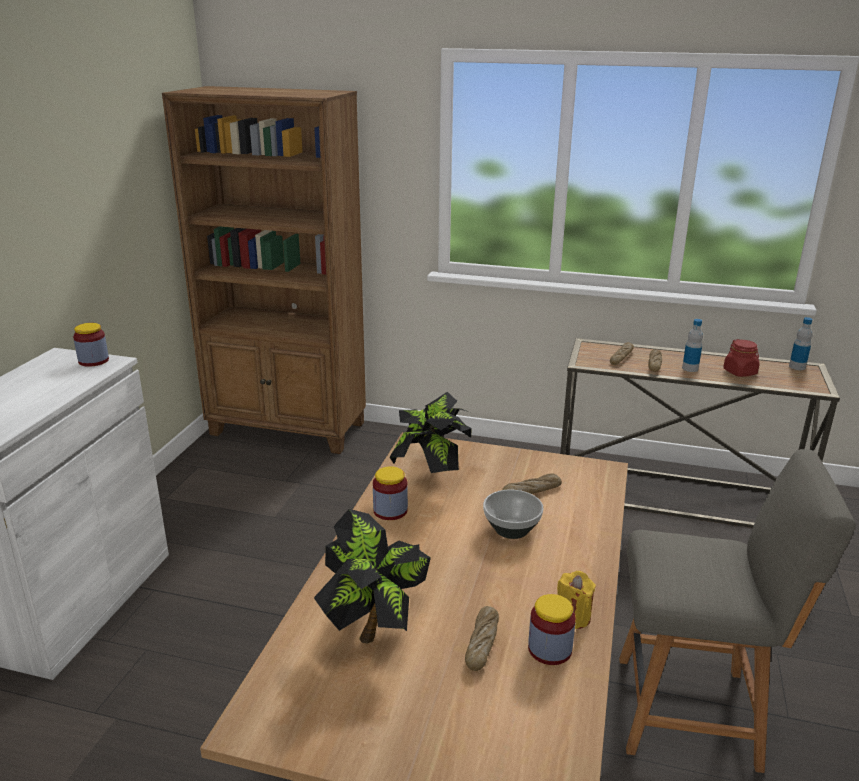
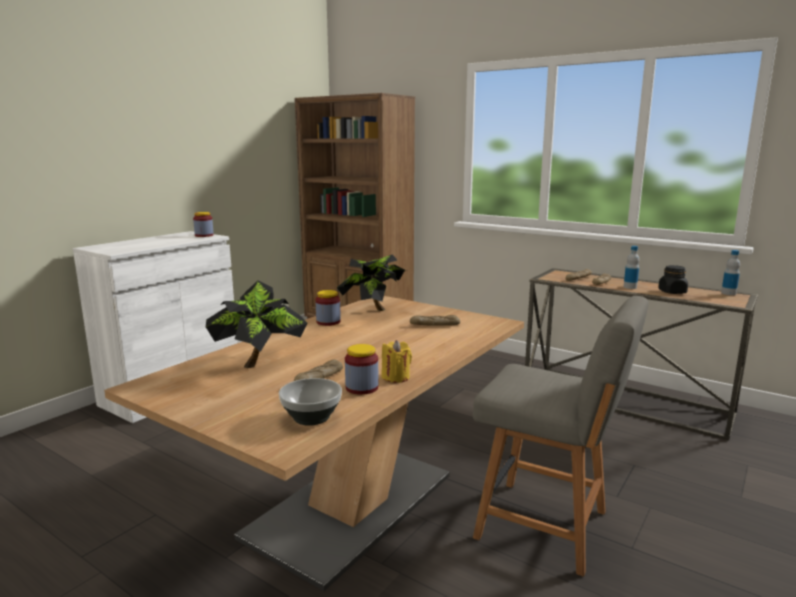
camera: 20 degrees right, 10 degrees down
(512, 529) = (400, 338): bowl -> bowl (312, 417)
(740, 372) = (672, 292): red jar -> black jar

